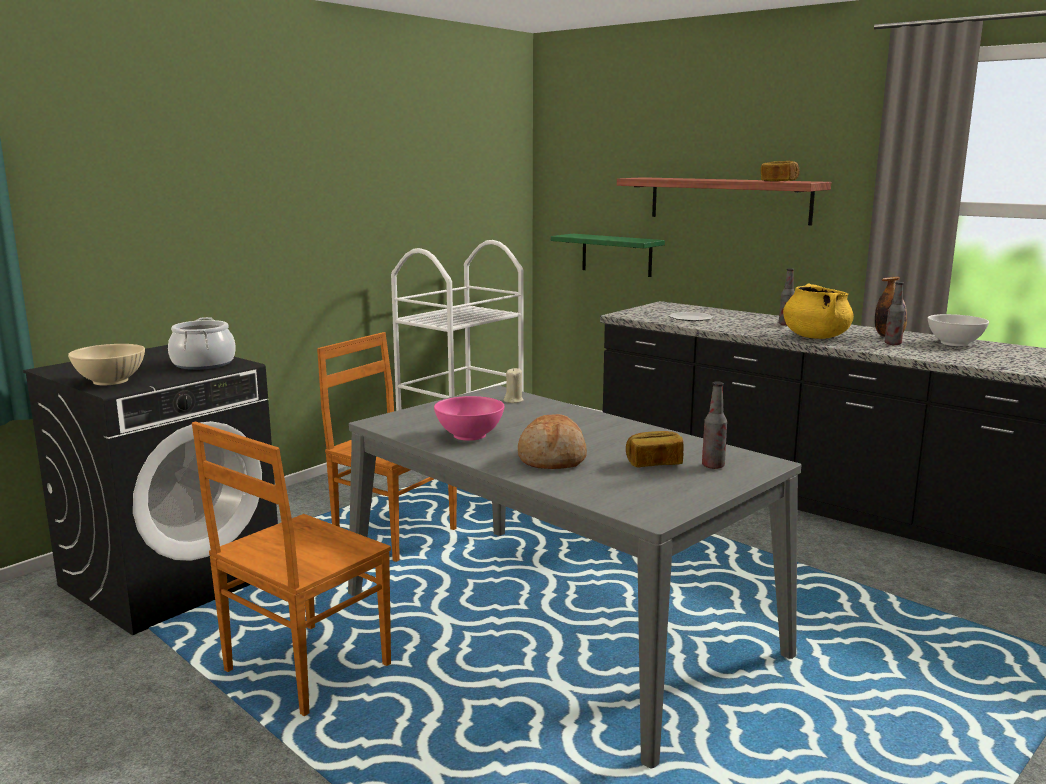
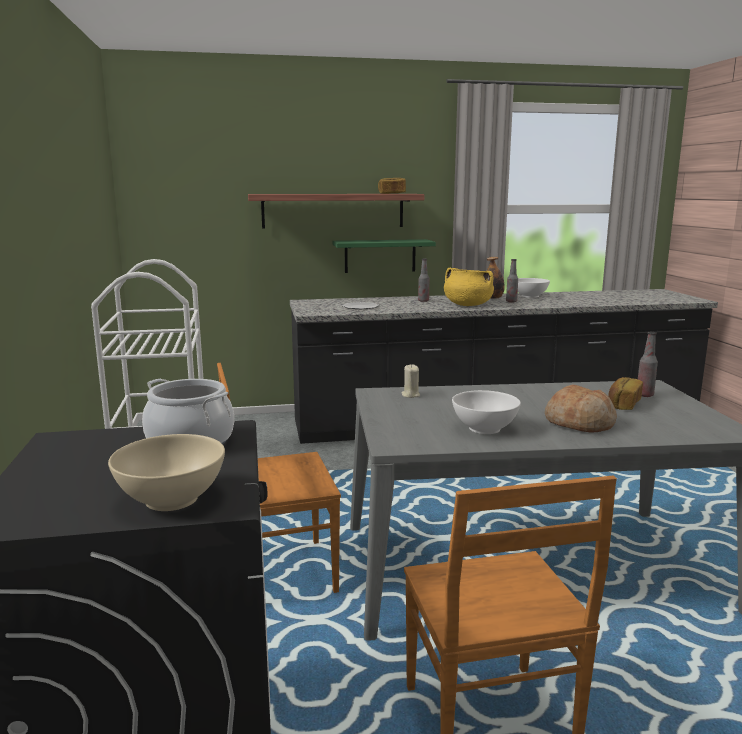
camera: 50 degrees left, 0 degrees up
(469, 435) = (485, 429): pink bowl -> white bowl
(616, 255) = (226, 265): green shelf -> green shelf (380, 256)

